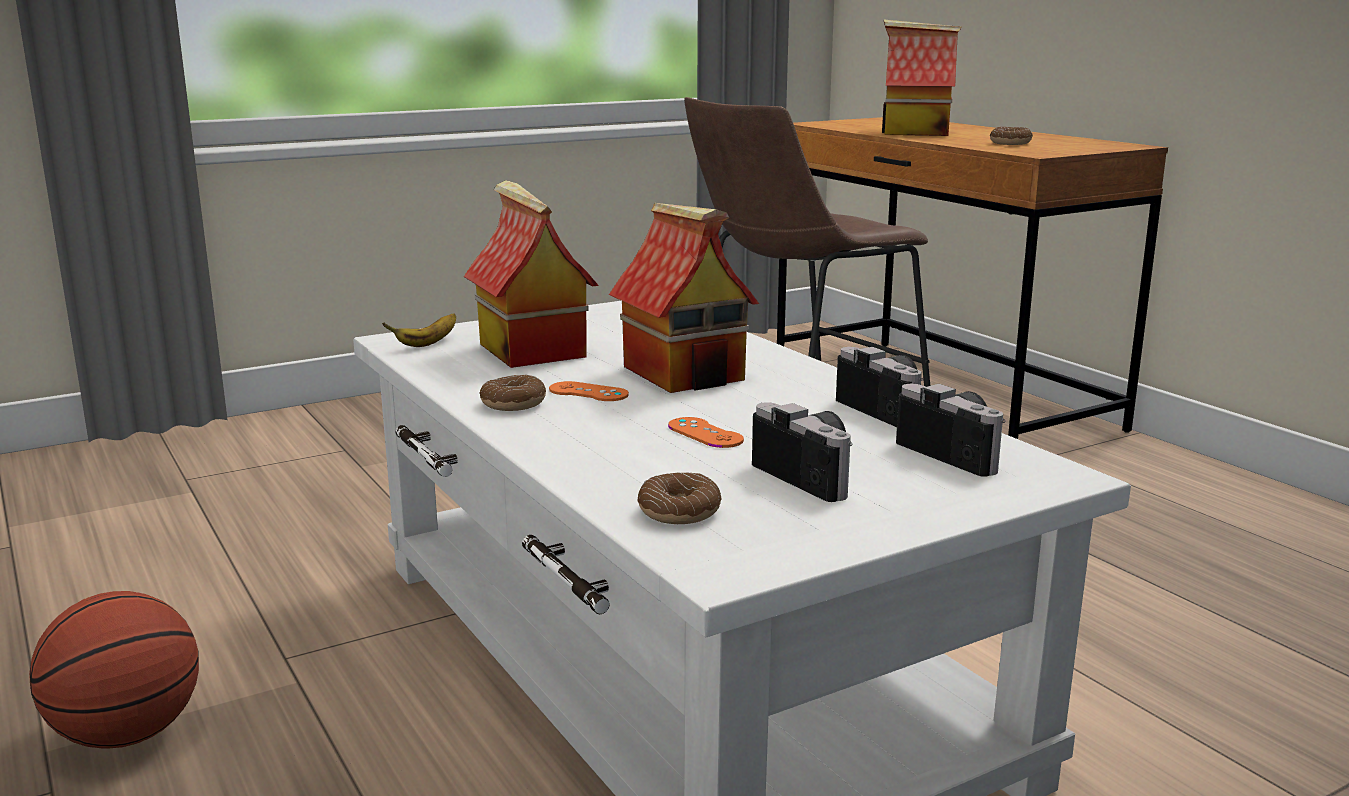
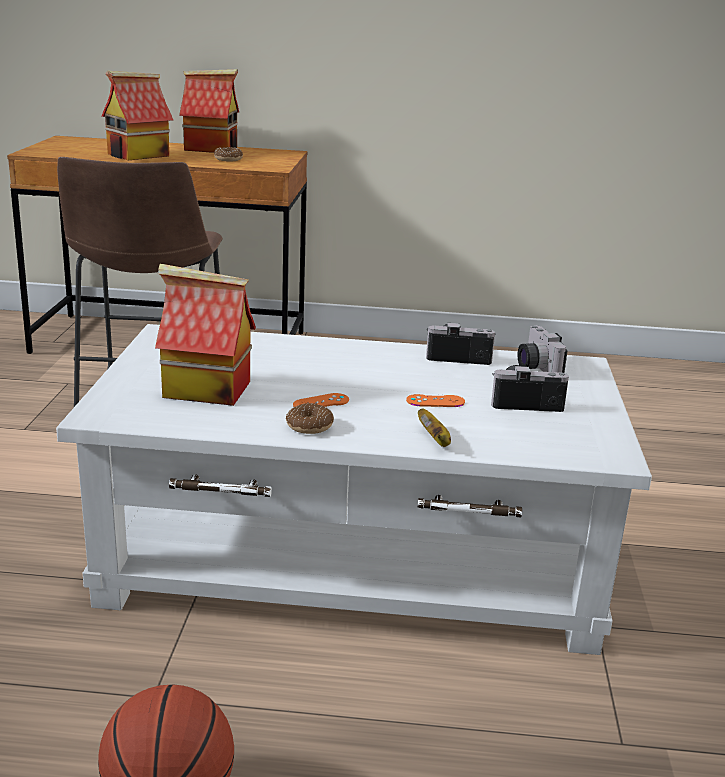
camera: 55 degrees left, 5 degrees up
(427, 344) = (129, 411): banana -> banana (435, 440)
(679, 511) = (537, 443): donut -> none
(686, 373) = (328, 371): toy house -> toy house (212, 148)
(958, 452) = (534, 367): camera -> camera turned 105 degrees counterclockwise

